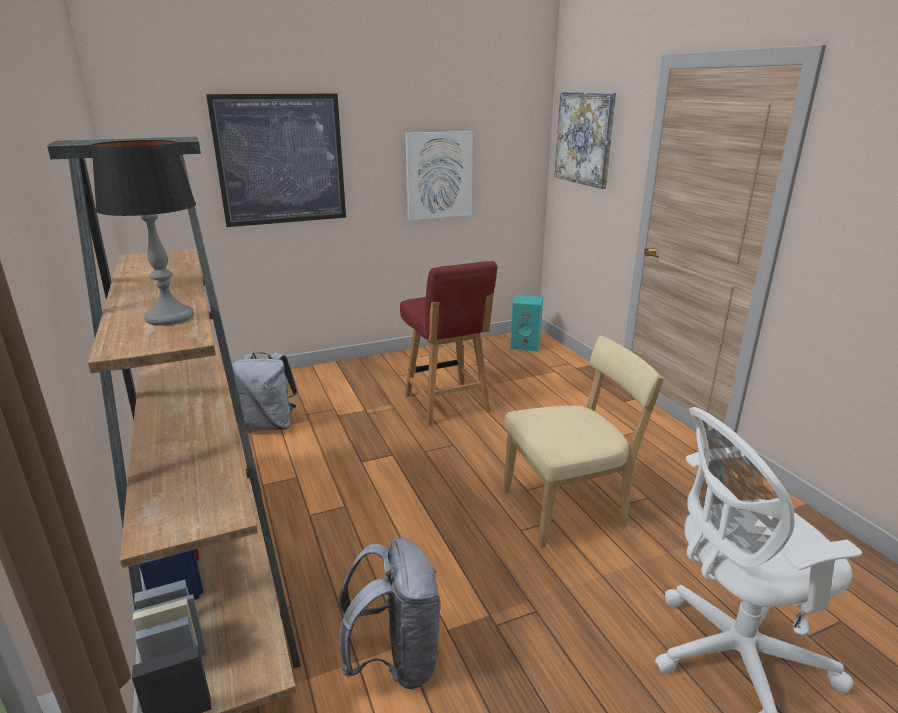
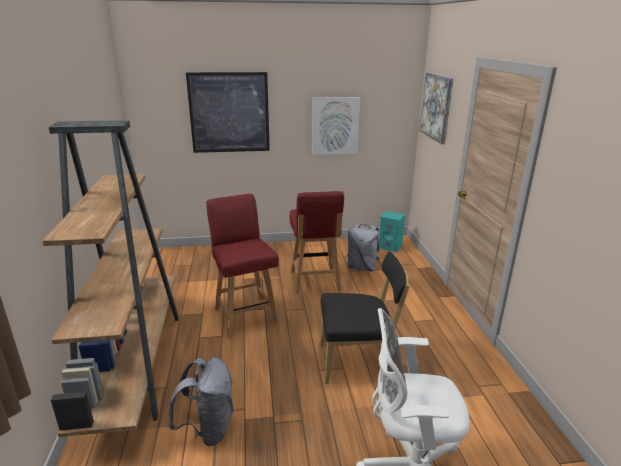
camera: 15 degrees right, 0 degrees up
(169, 317) = (96, 219): table lamp -> none
(270, 425) = (201, 278): grey backpack -> grey backpack (362, 267)
(368, 468) = (245, 315): none -> red chair
(569, 508) = (357, 362): beige chair -> black chair

